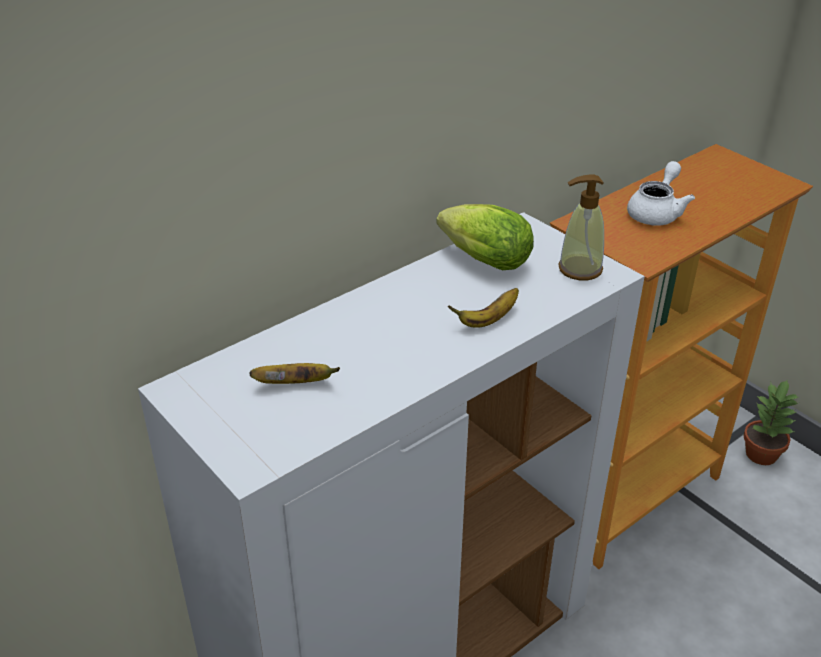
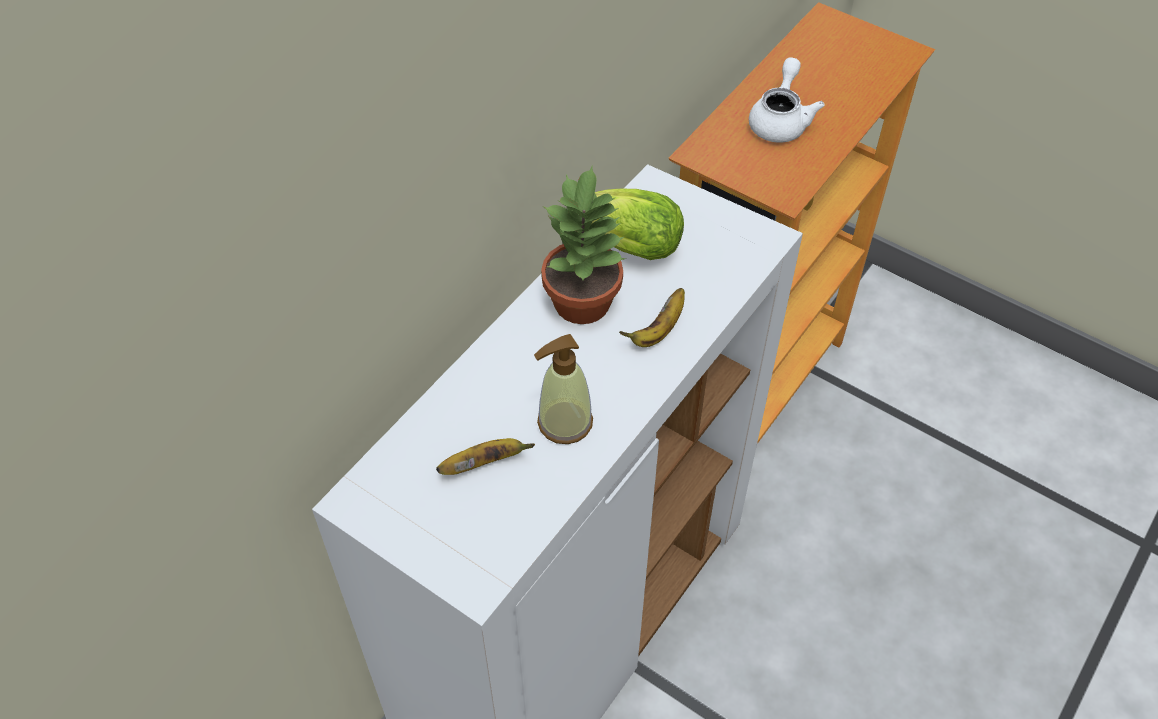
camera: 15 degrees left, 15 degrees up
(579, 269) = (733, 237): soap dispenser -> soap dispenser (564, 422)
(762, 454) = (879, 305): potted plant -> potted plant (584, 302)

